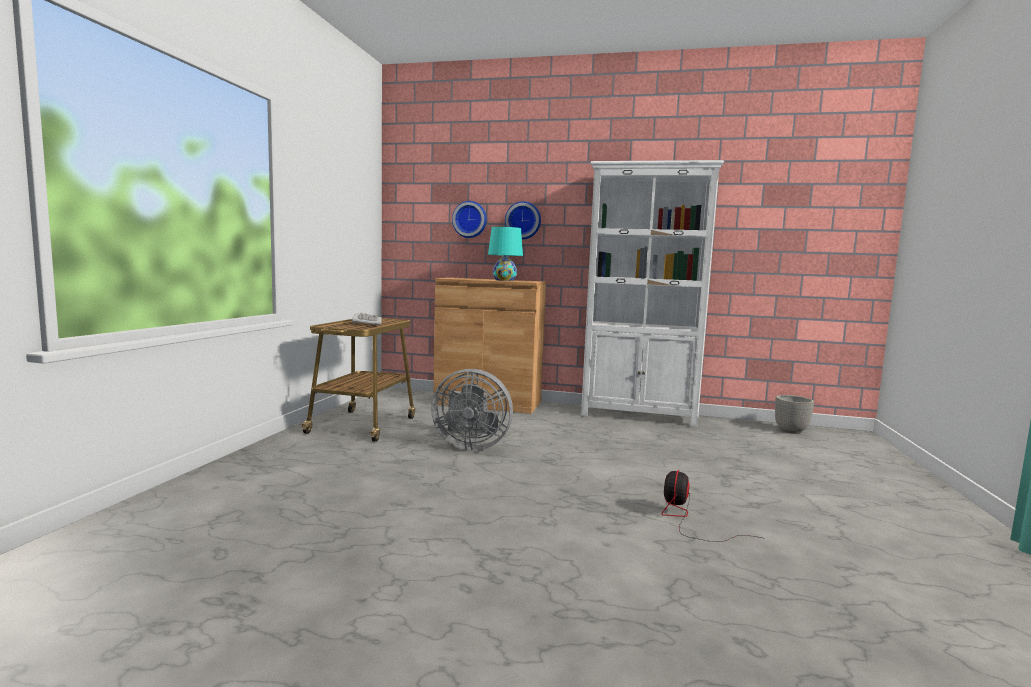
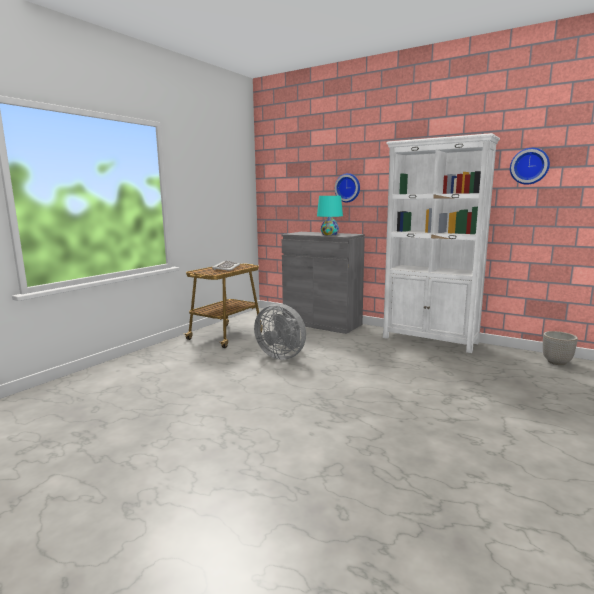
camera: 20 degrees right, 5 degrees up
(470, 219) = (312, 188): wall clock -> wall clock (529, 166)
(488, 403) = (322, 323): brown cabinet -> grey cabinet
(687, 519) = (386, 424): fan -> none

